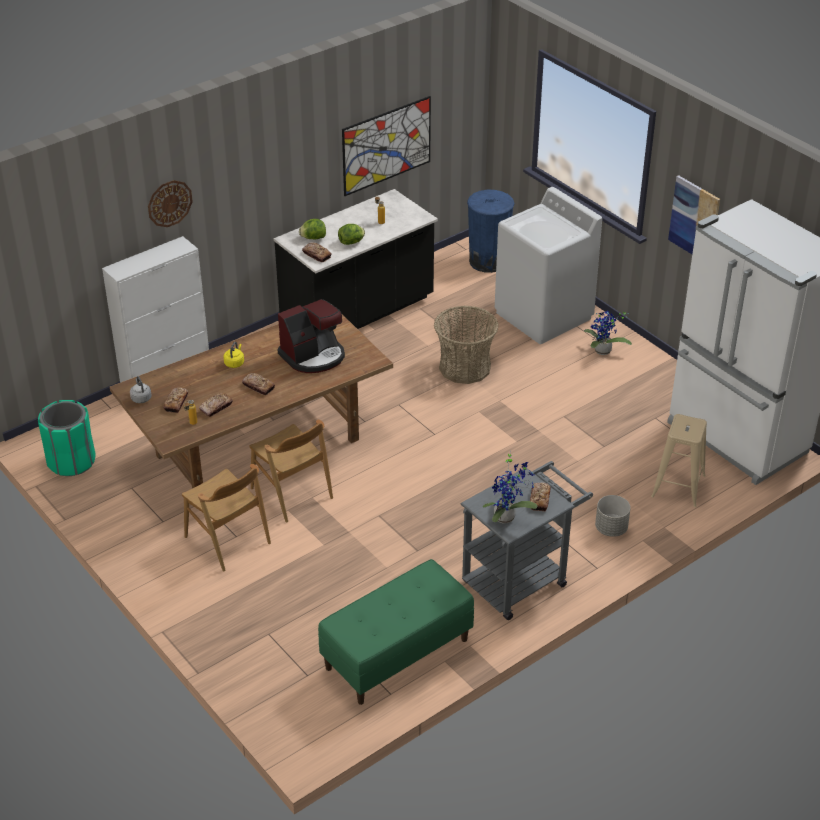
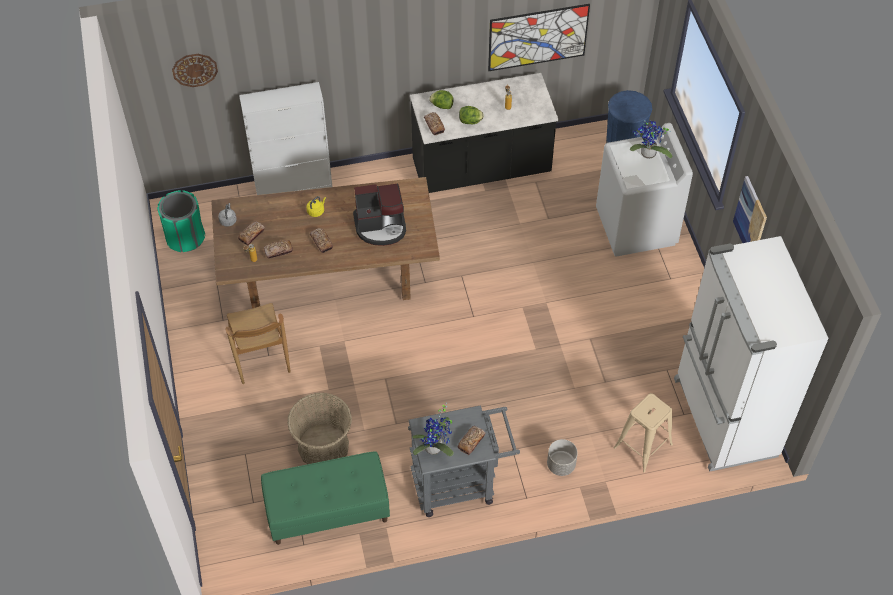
camera: 25 degrees right, 15 degrees up
(169, 203) = (308, 55): wall clock -> wall clock (195, 69)
(291, 493) = (330, 331): brown chair -> none
(465, 367) = (537, 257): basket -> basket (323, 446)
(602, 352) = (663, 284): potted plant -> potted plant (647, 155)

